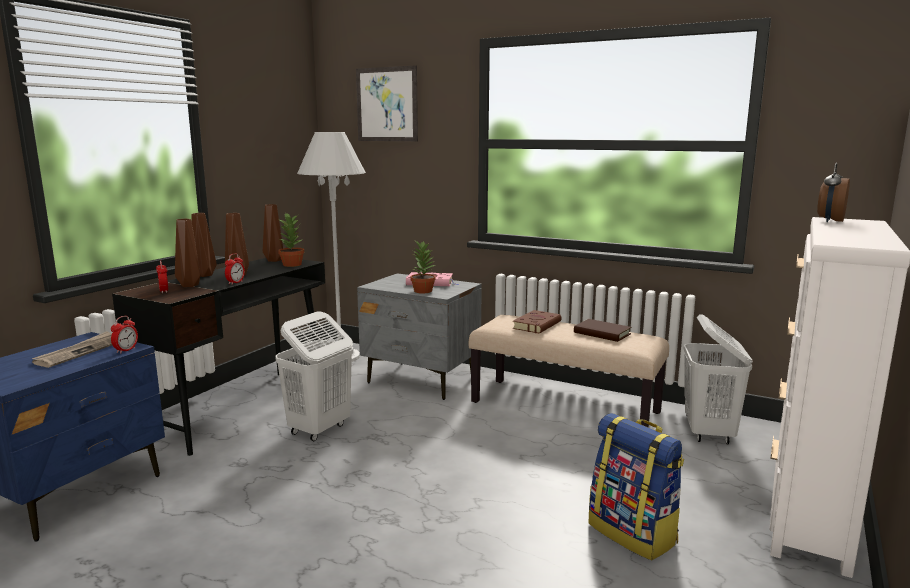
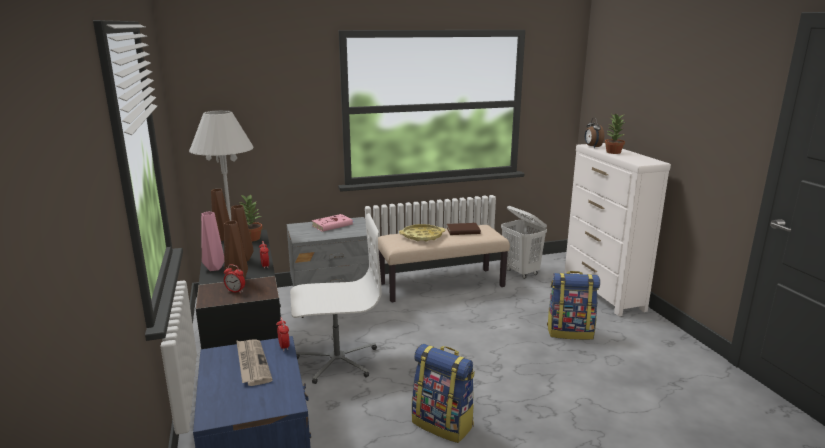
camera: 45 degrees left, 5 degrees up
(205, 275) = (215, 268): brown vase -> pink vase
(276, 537) = (443, 424): none -> backpack
(319, 429) = (336, 360): white laundry basket -> white office chair
(387, 104) = (251, 81): picture -> none
(422, 291) = (345, 233): potted plant -> potted plant (613, 152)
(537, 325) = (422, 236): brown book -> yellow tray

